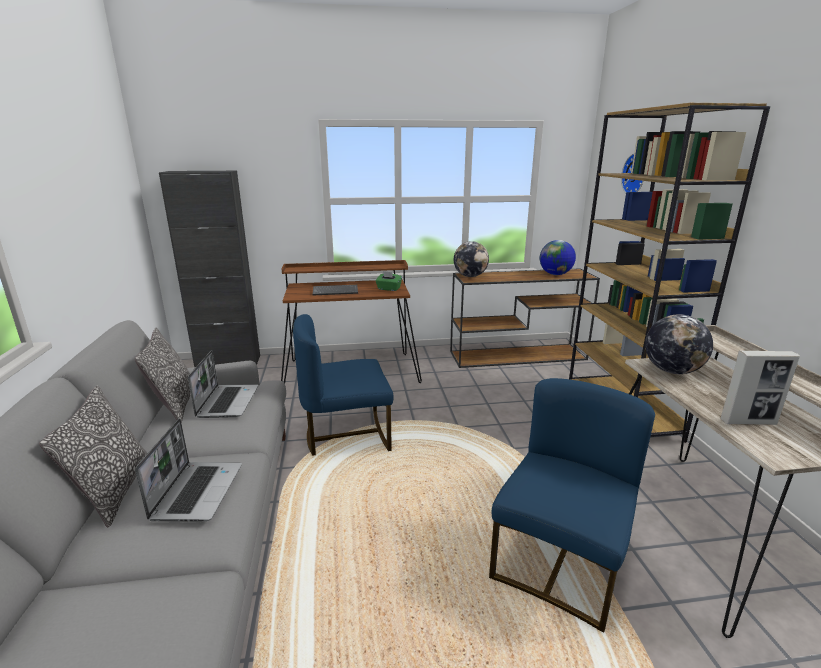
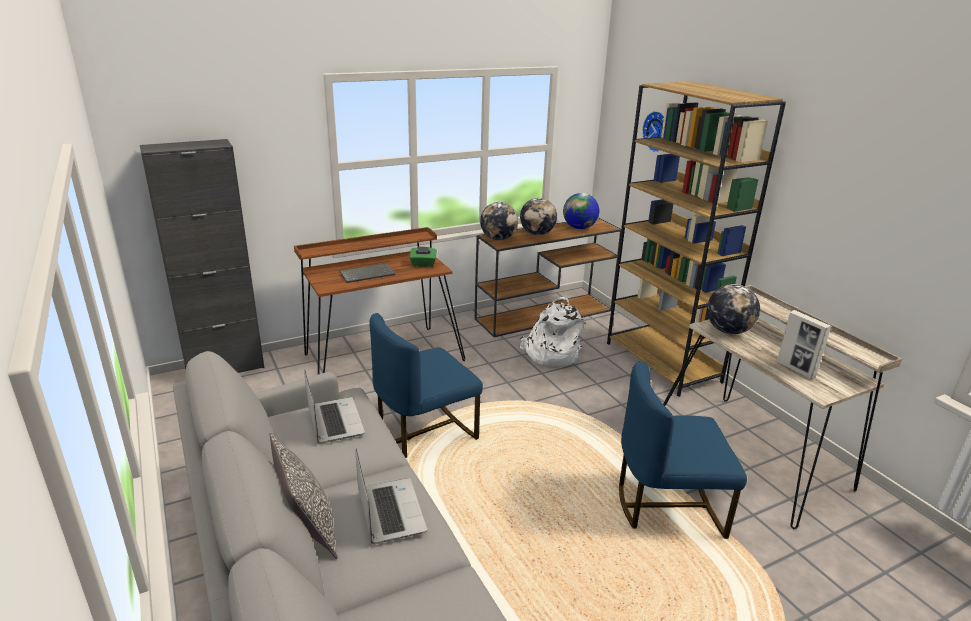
camera: 20 degrees left, 5 degrees up
(175, 406) = (281, 435): pillow -> none
(505, 388) = (550, 354): none -> white backpack
(510, 275) = (537, 234): none -> globe
(560, 564) = (667, 506): blue chair -> blue chair turned 105 degrees counterclockwise
(748, 422) = (795, 370): picture frame -> picture frame turned 75 degrees clockwise

